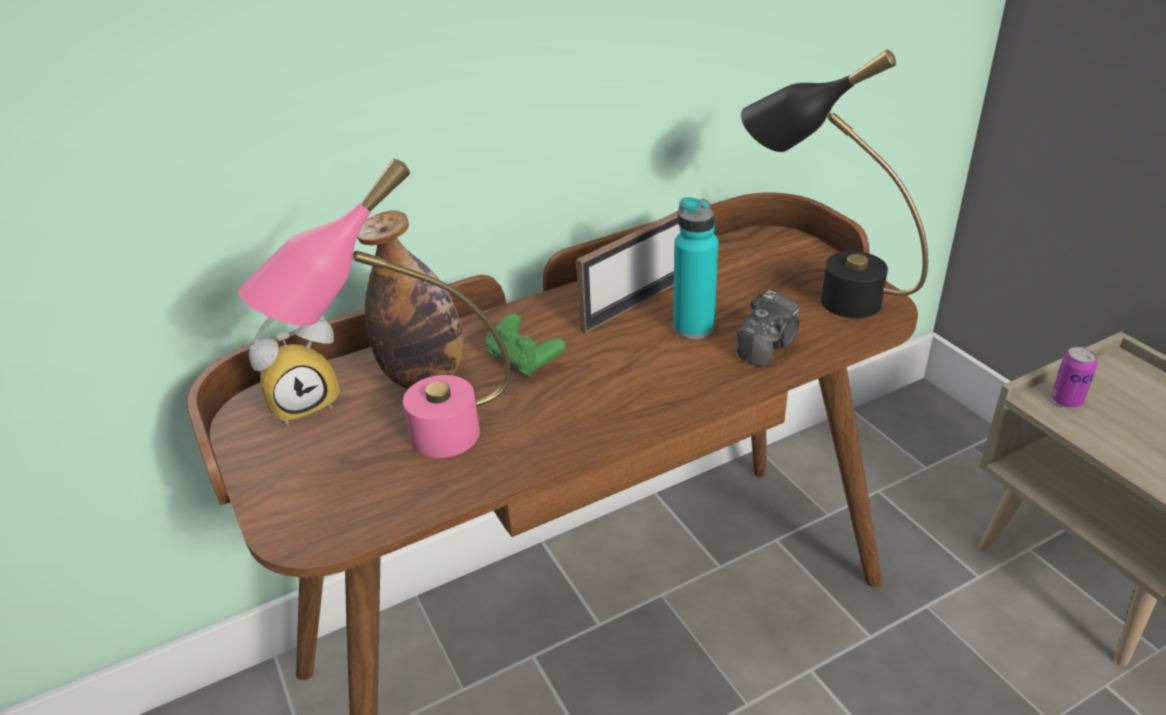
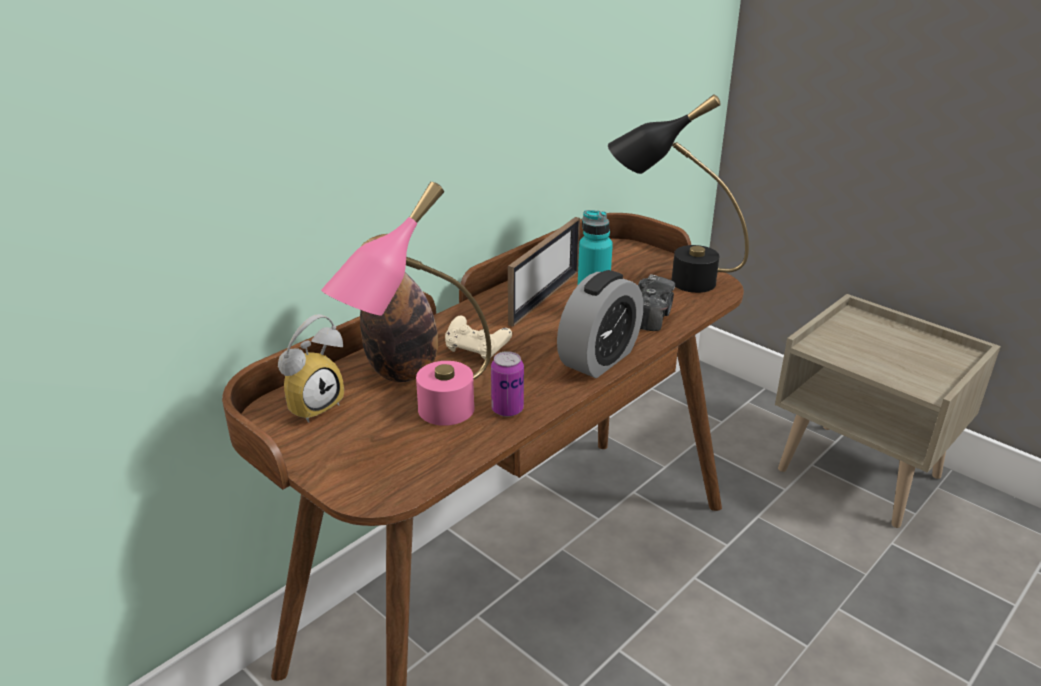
camera: 20 degrees left, 5 degrees down
(524, 360) = (476, 350): green game controller -> beige game controller
(666, 396) = (599, 359): none -> alarm clock
(1066, 400) = (830, 343): can -> can (507, 409)

